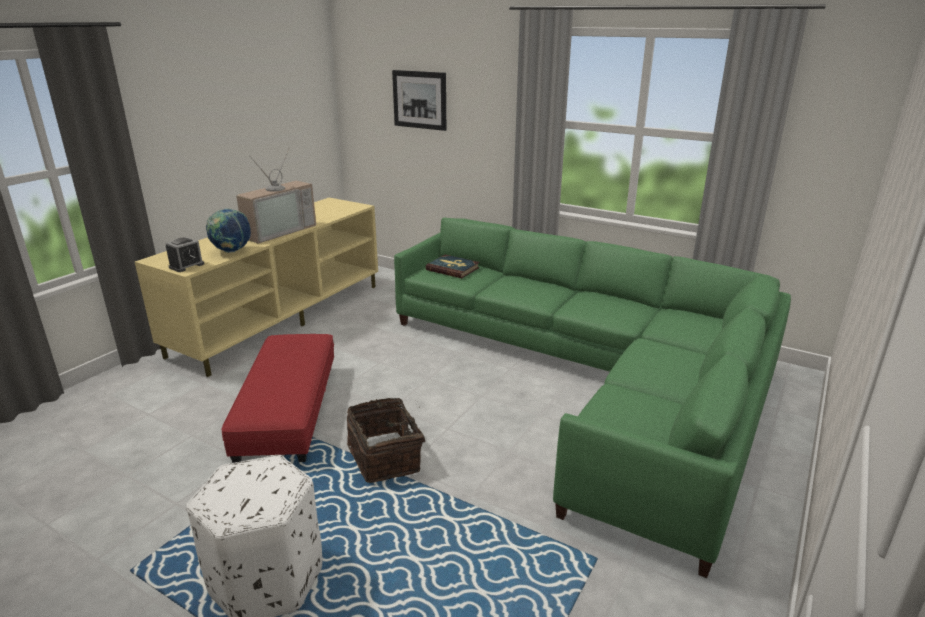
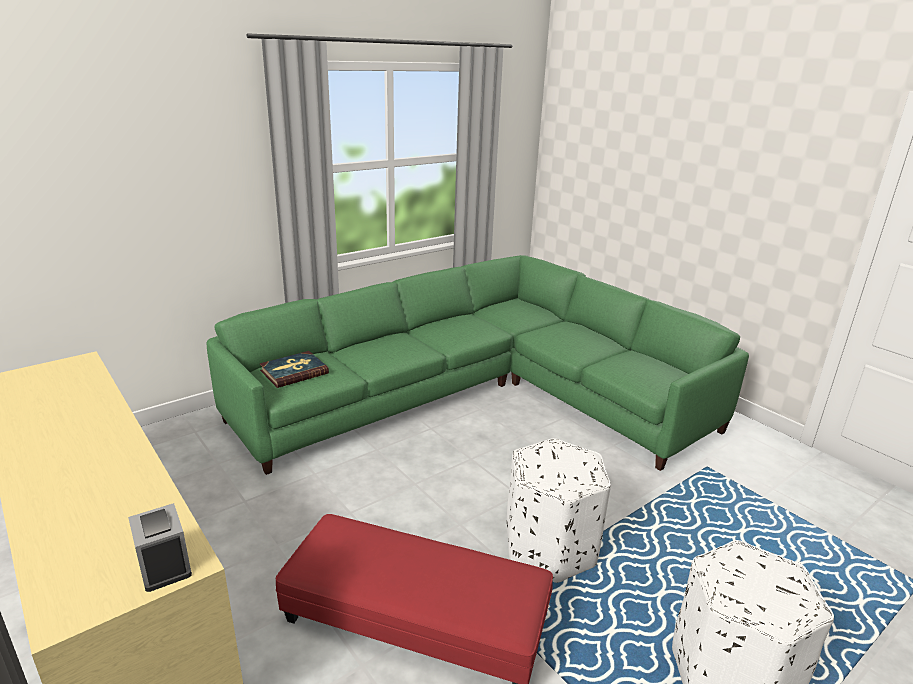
camera: 70 degrees left, 0 degrees up
(231, 251) = (145, 503): globe -> none
(278, 230) = (94, 445): television -> none
(386, 457) = (550, 547): basket -> white ottoman
(419, 100) = (94, 172): picture -> none

